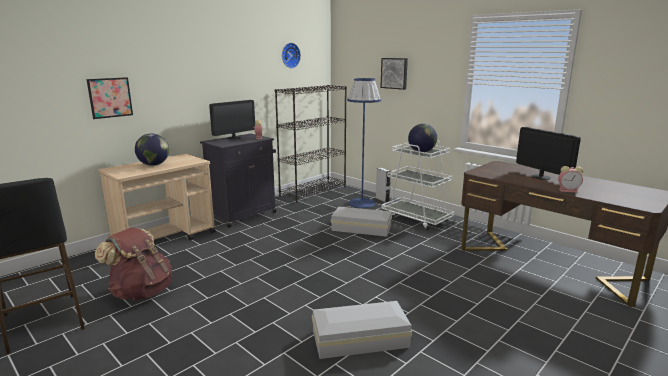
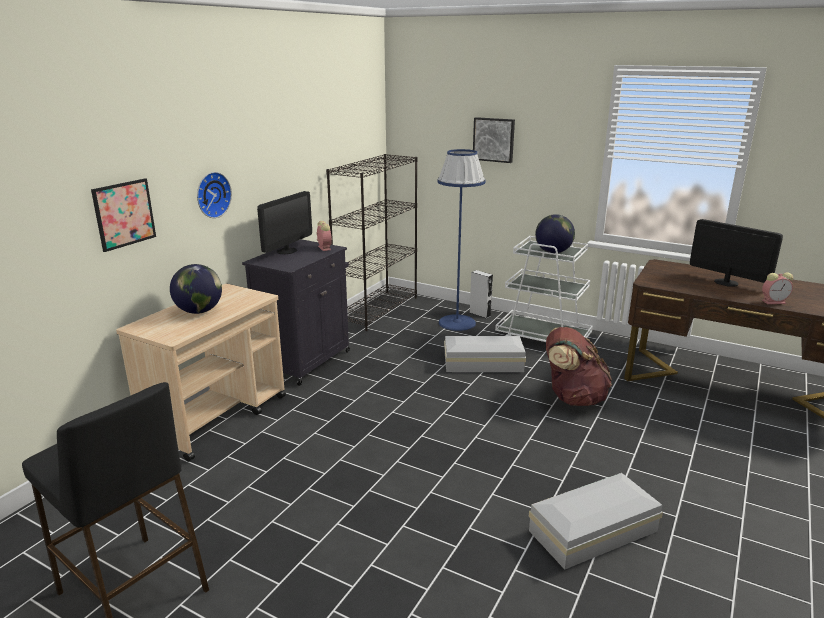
camera: 15 degrees left, 5 degrees up
(141, 292) = (249, 513): brown backpack -> brown backpack (572, 398)
(290, 55) = (341, 116): wall clock -> wall clock (211, 194)

